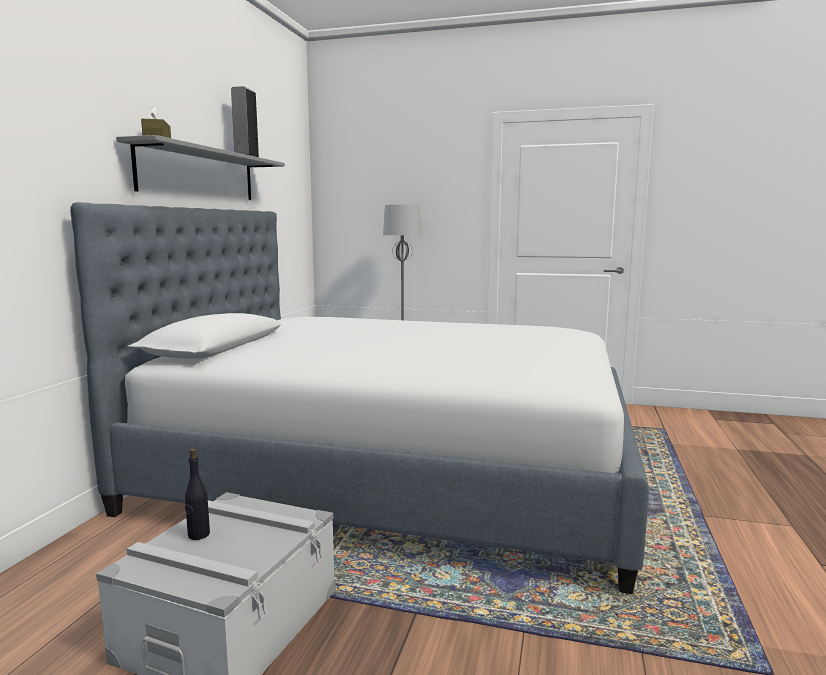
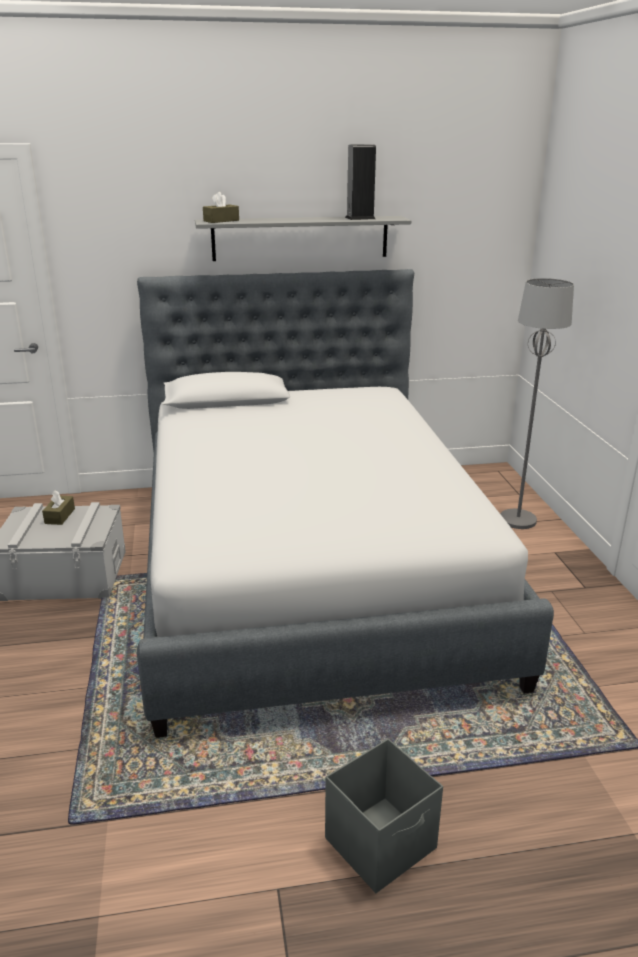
camera: 65 degrees right, 15 degrees up
(198, 535) = (60, 516): black bottle -> brown tissue box
(761, 516) = (382, 843): none -> grey storage box

